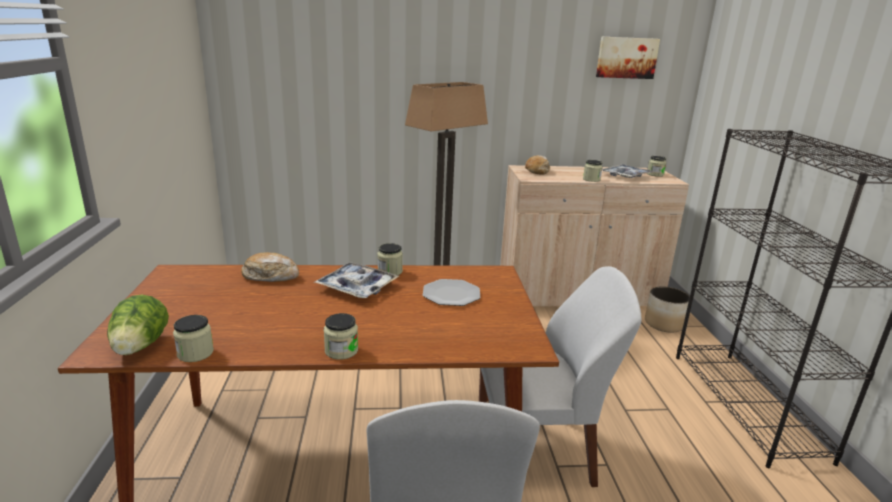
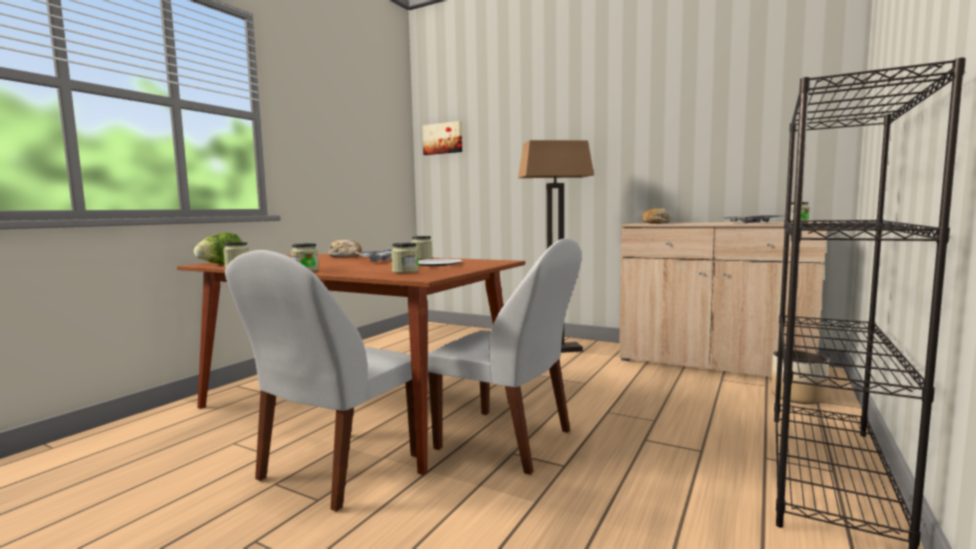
camera: 35 degrees right, 15 degrees down
(591, 179) = (702, 224): jar -> jar (405, 271)
(626, 57) = (758, 105): picture -> picture (443, 138)

